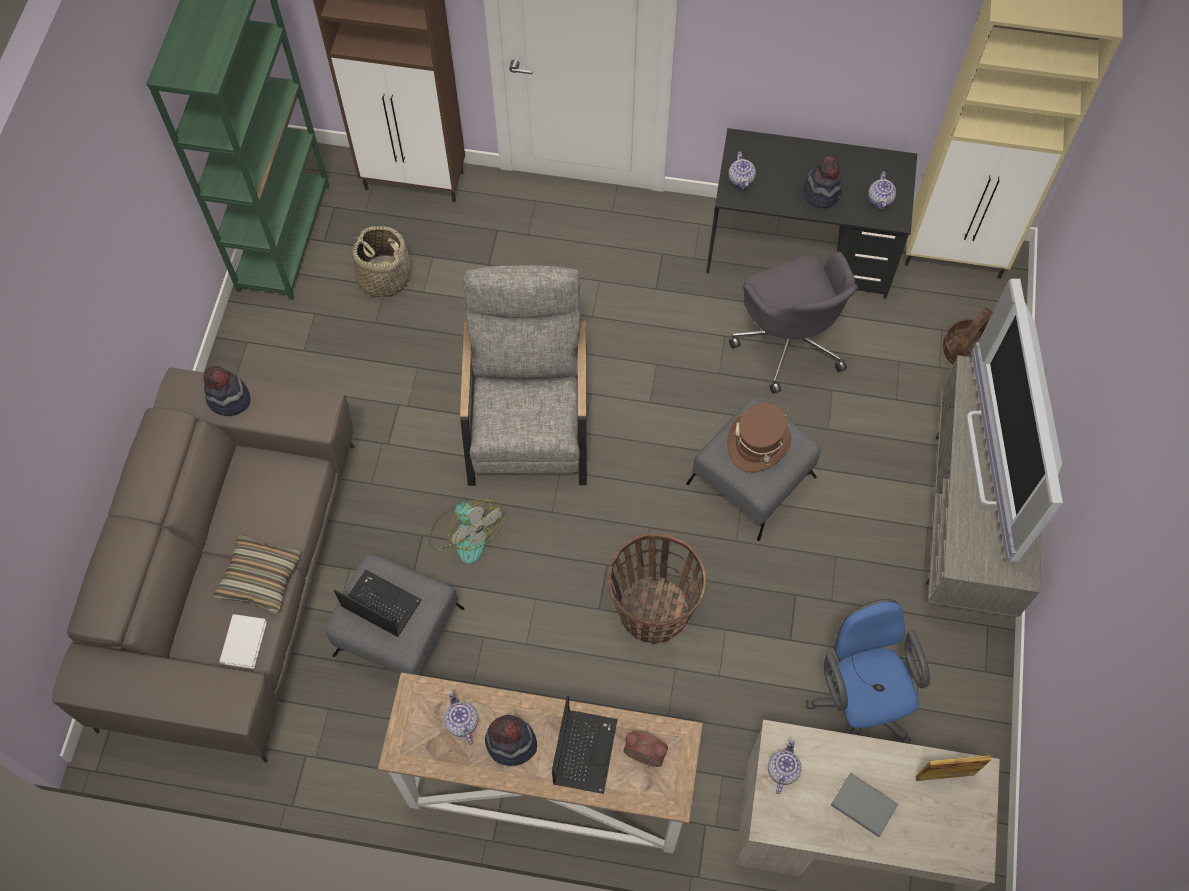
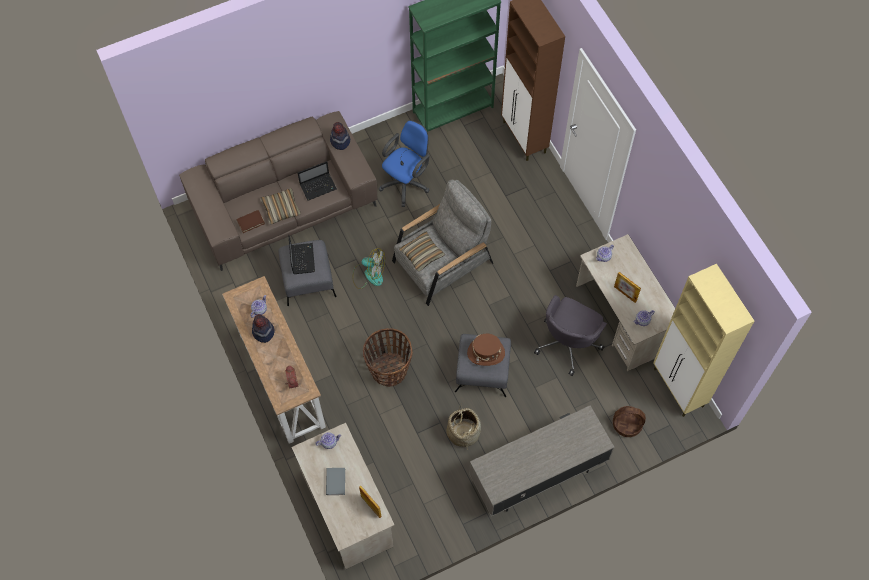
camera: 55 degrees right, 0 degrees up
(243, 642) = (250, 222): white book -> brown book
(384, 277) = (465, 160): basket -> basket (463, 432)
(464, 534) = (369, 274): fan -> fan turned 90 degrees counterclockwise
(521, 421) = (422, 254): none -> pillow
(584, 750) = (279, 359): laptop -> laptop (319, 186)
(800, 252) = (622, 318): black desk -> beige desk
(821, 192) = (625, 294): hat -> picture frame
(858, 702) = (408, 478): blue office chair -> blue office chair (407, 182)
(994, 459) = (546, 450): television -> none

